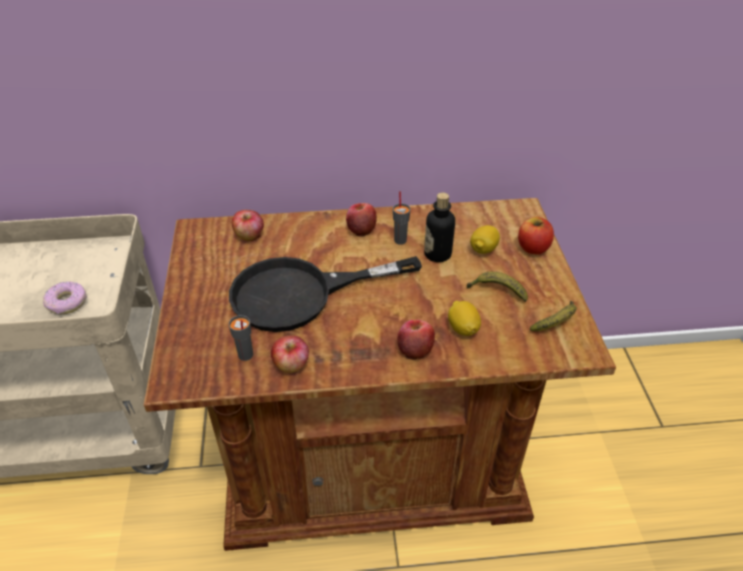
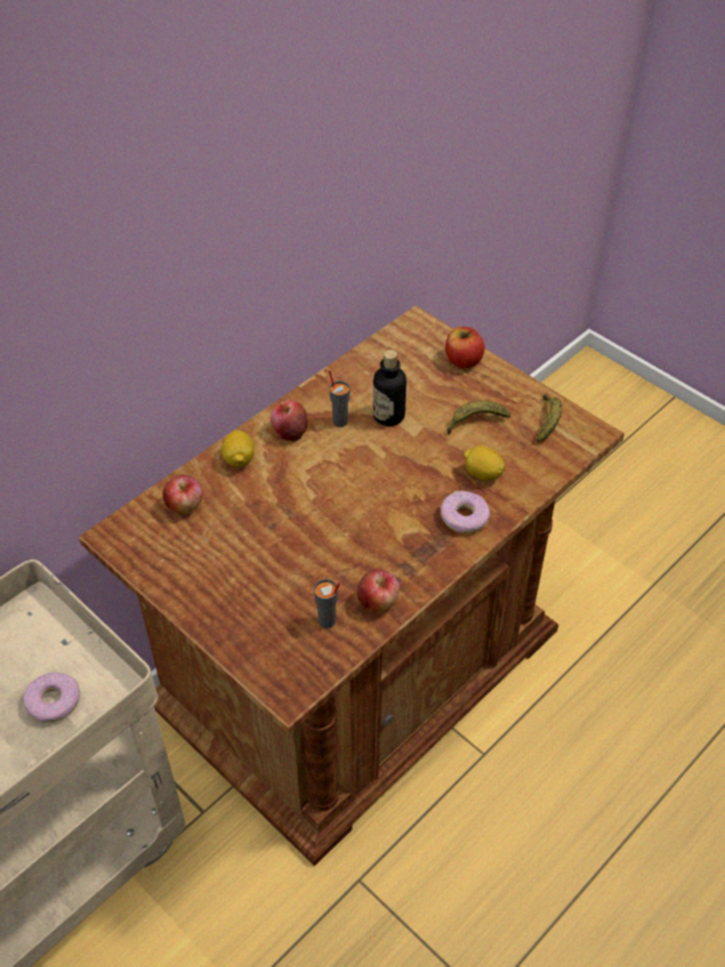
camera: 40 degrees left, 5 degrees up
(301, 294) = (309, 532): black frying pan -> none
(415, 349) = (464, 517): apple -> donut
(483, 249) = (423, 387): lemon -> lemon (239, 460)

